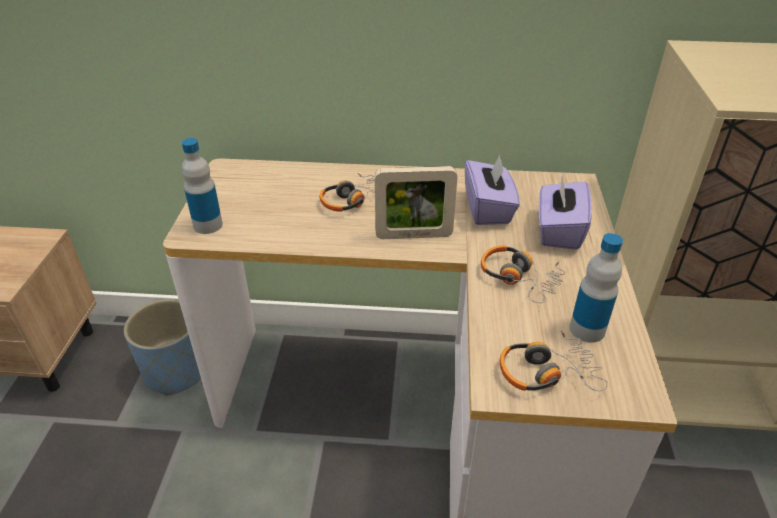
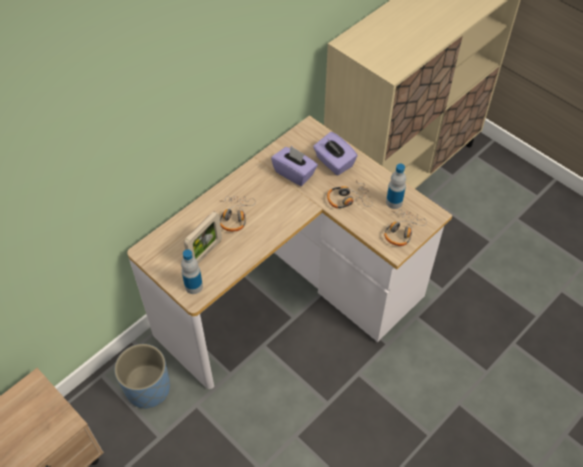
camera: 50 degrees left, 15 degrees up
(414, 235) = (285, 213): picture frame -> picture frame (205, 253)

